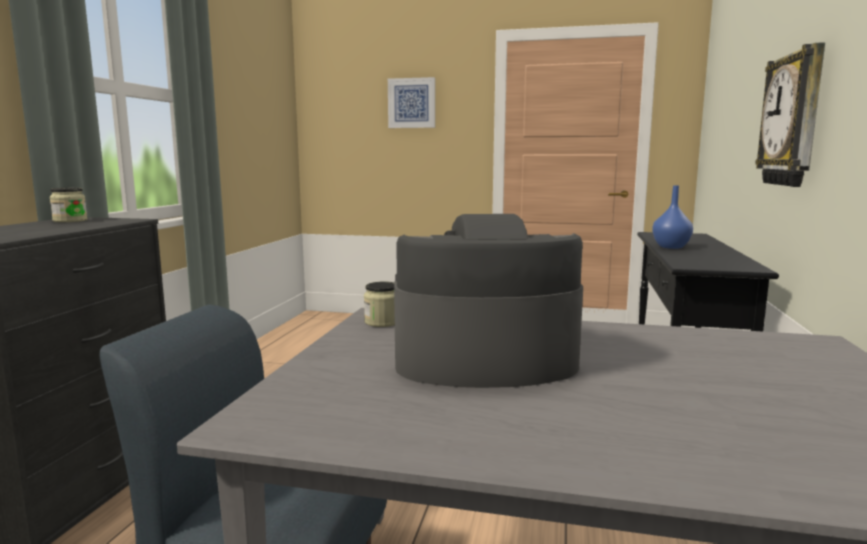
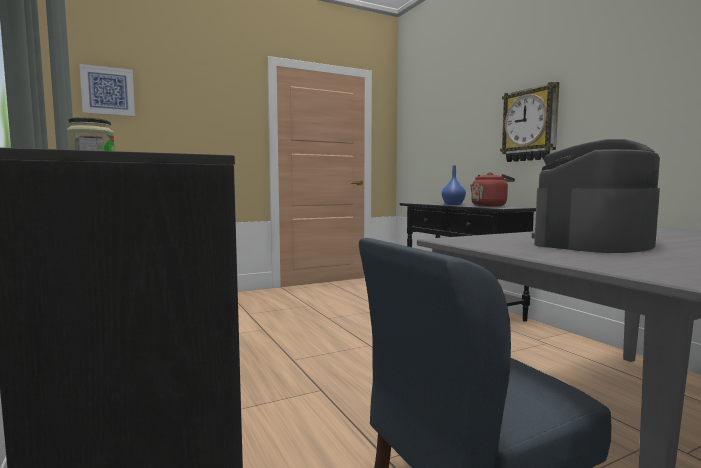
camera: 40 degrees left, 5 degrees down
(382, 322) = (469, 241): jar -> none
(411, 103) = (197, 105): picture -> picture (108, 91)
(704, 257) = (490, 206): none -> red kettle

